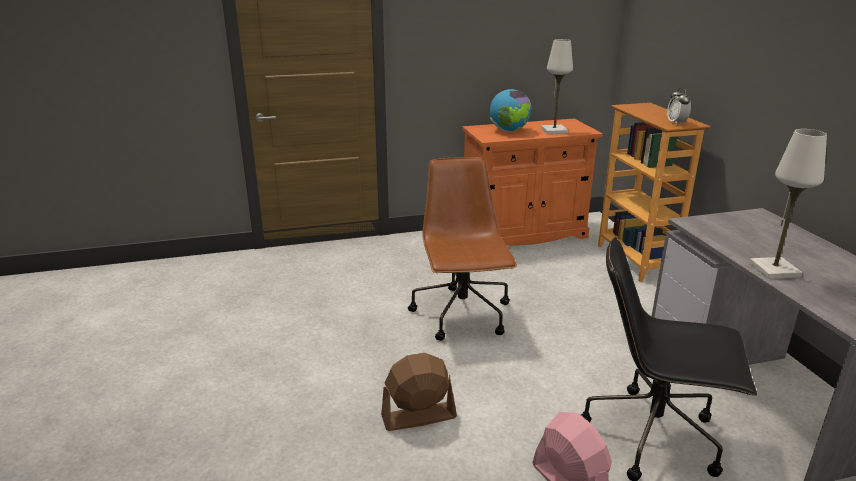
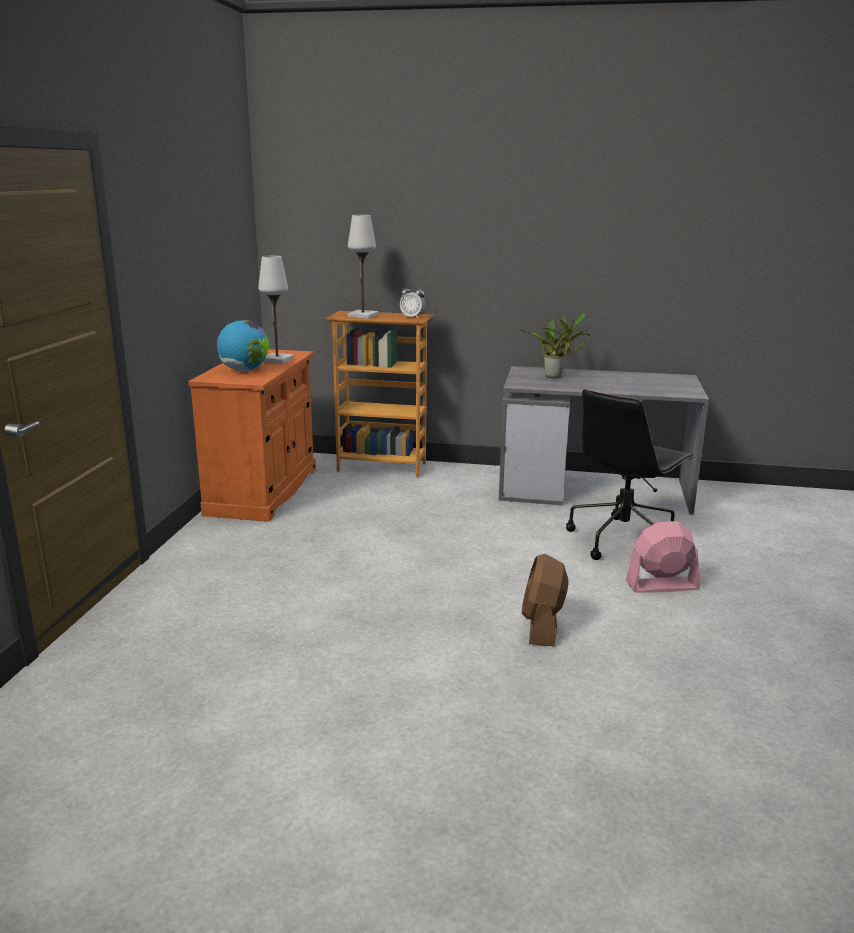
camera: 65 degrees left, 5 degrees down
(462, 315) = (392, 563): brown office chair -> none
(764, 234) = (556, 376): none -> potted plant
(774, 270) = (611, 388): white table lamp -> white table lamp (363, 316)

